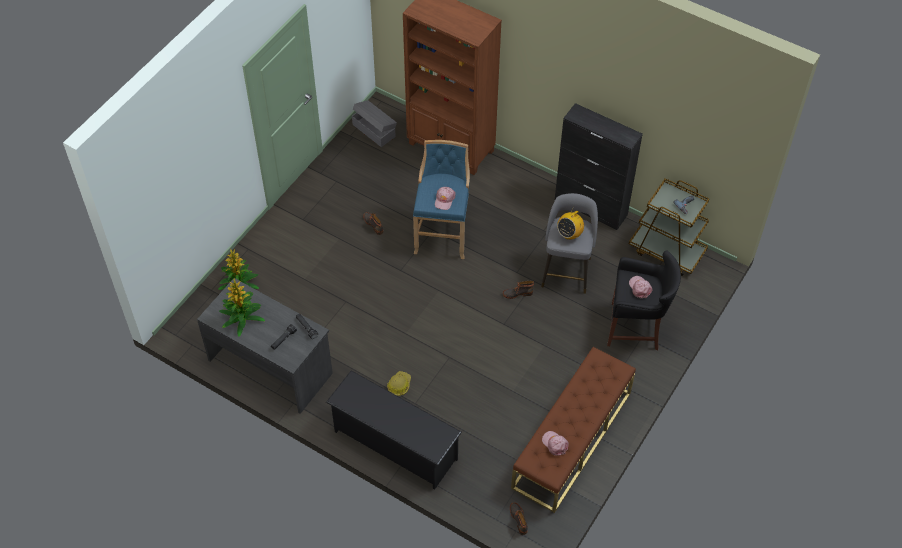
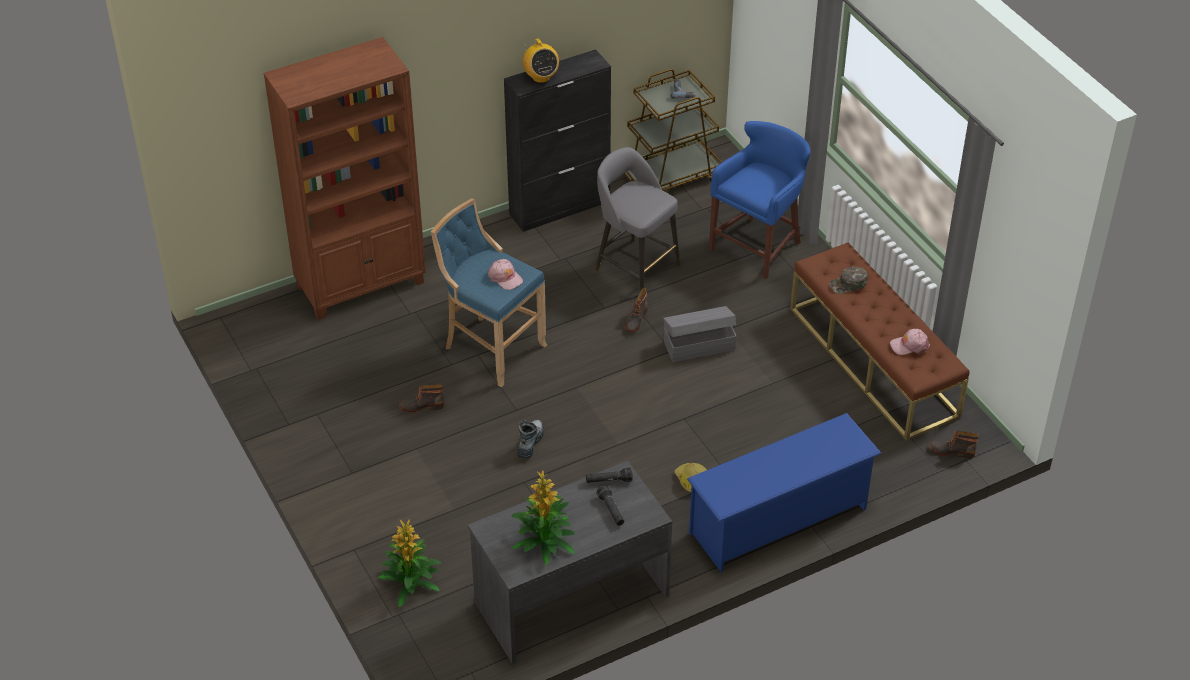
camera: 60 degrees left, 10 degrees down
(374, 130) = (263, 343): grey storage box -> grey storage box (698, 345)
(378, 289) = (530, 443): none -> boot
(395, 445) = (779, 521): black shoe rack -> blue shoe rack
(569, 234) = (639, 201): radio -> radio (541, 77)
(590, 384) = (848, 284): none -> green cap
(636, 327) = (758, 245): black stool -> blue stool
(640, 288) = (758, 180): pink cap -> none

